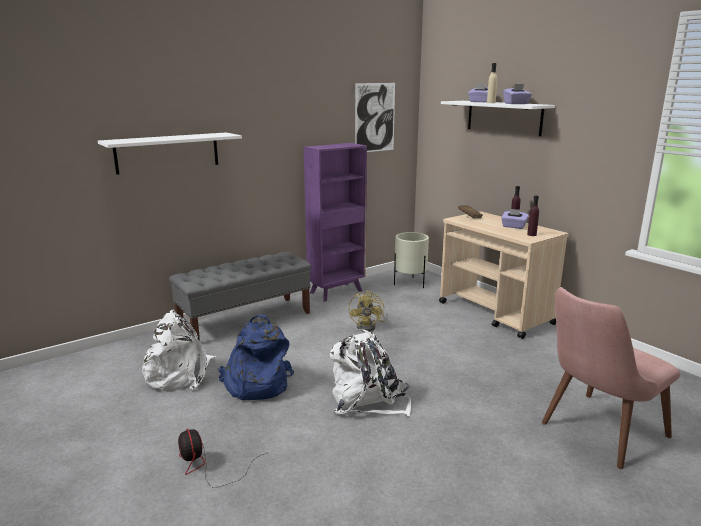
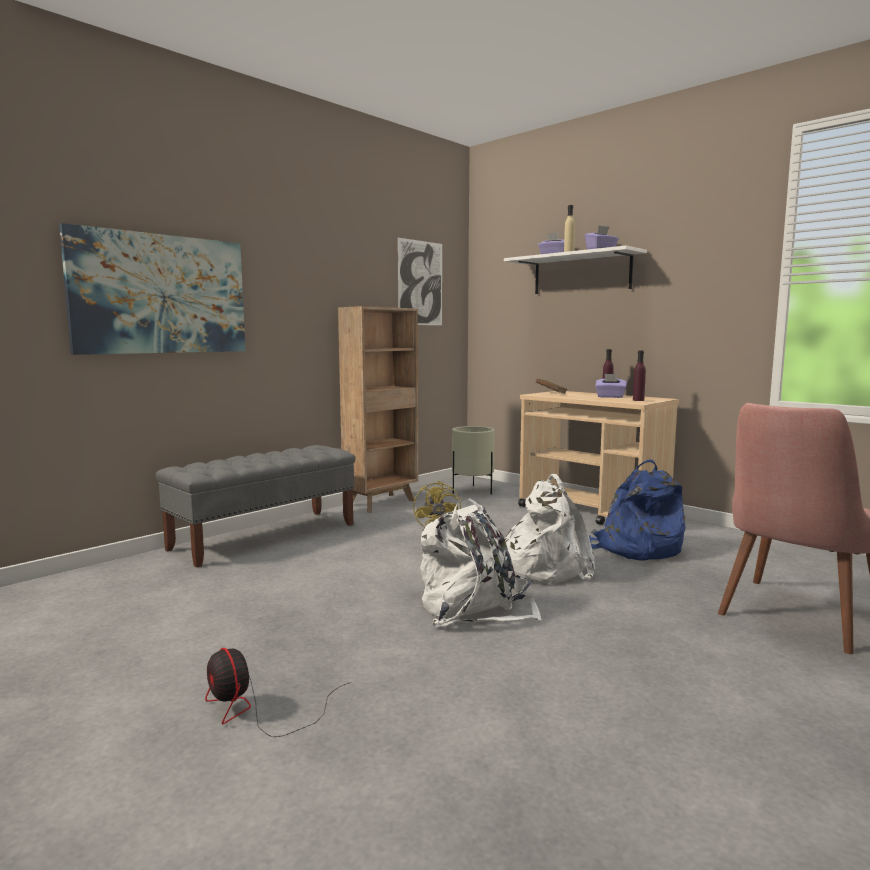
camera: 10 degrees left, 10 degrees down
(167, 152) = (160, 294): white shelf -> picture
(180, 374) = (181, 600): white backpack -> white backpack (545, 568)
(256, 384) = (303, 603): blue backpack -> blue backpack (636, 549)
(337, 292) = (382, 503): purple bookcase -> brown bookcase

